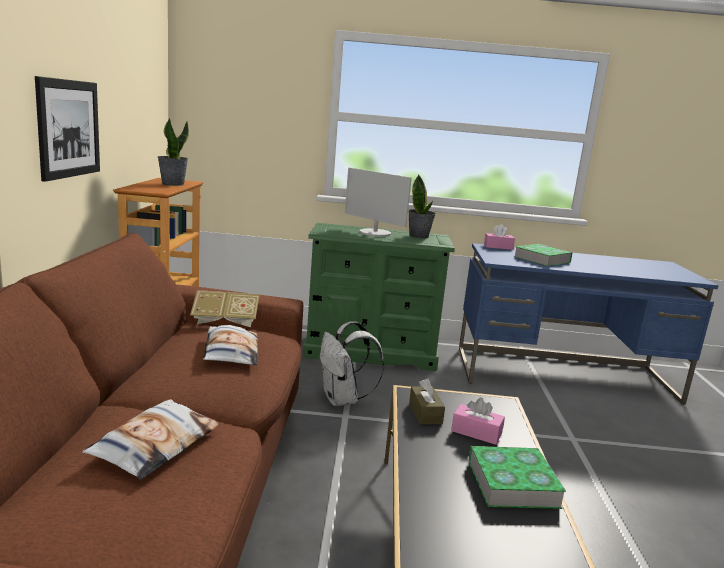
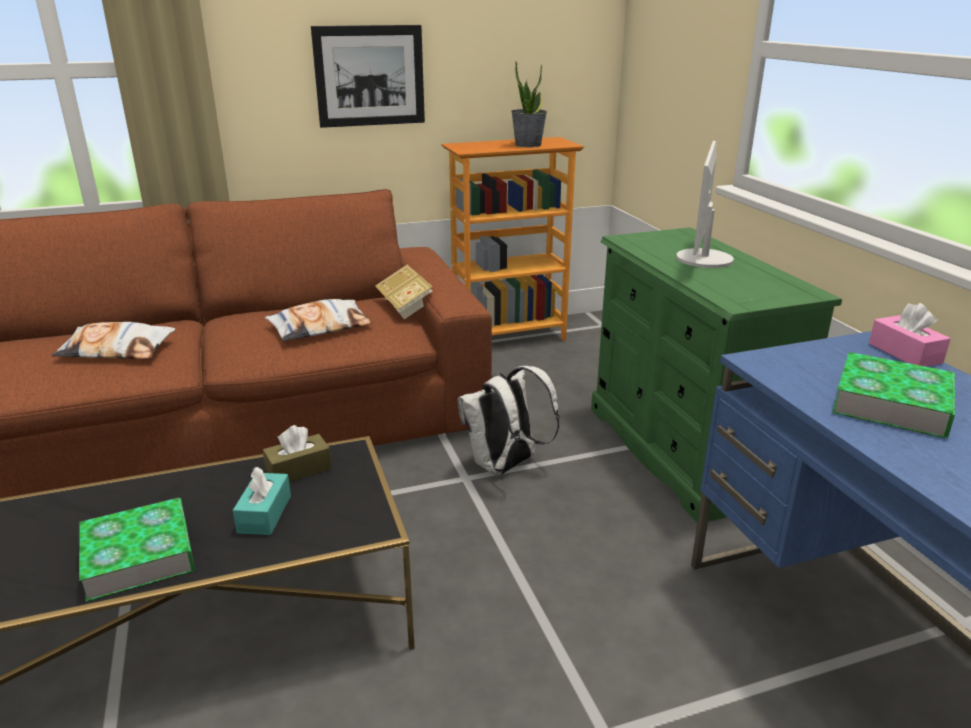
camera: 70 degrees right, 10 degrees up
(419, 236) = (761, 283): potted plant -> none
(476, 432) = (264, 514): pink tissue box -> turquoise tissue box

